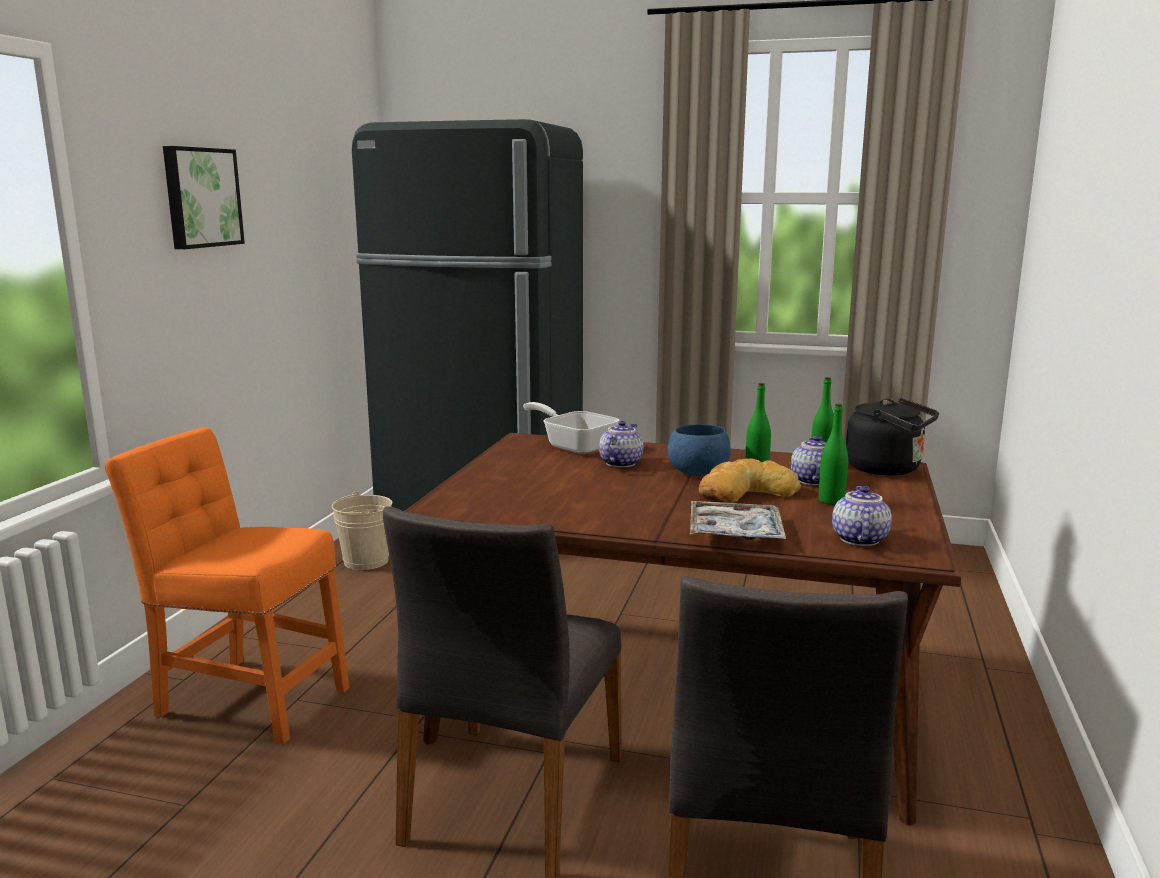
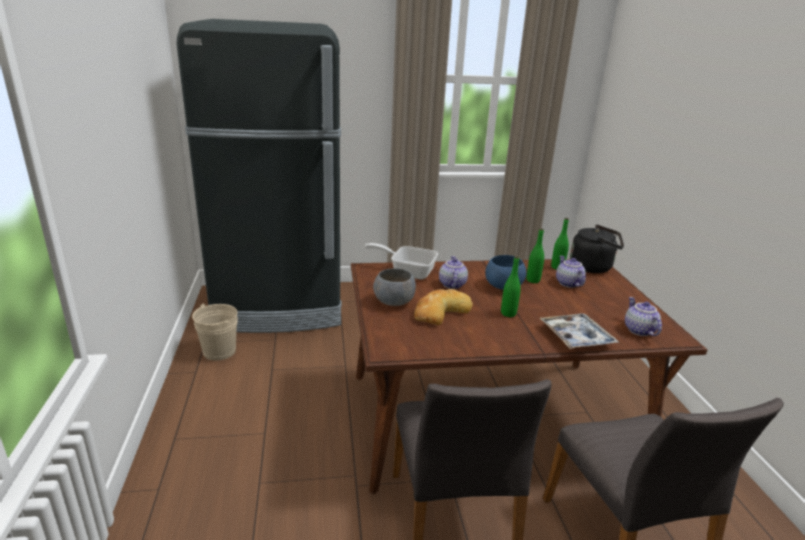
camera: 25 degrees left, 10 degrees up
(200, 197) = (96, 104): picture -> none
(247, 698) = (221, 492): orange chair -> none
(513, 469) = (394, 301): none -> grey bowl
(746, 492) = (545, 299): bread -> bread (440, 311)
(831, 501) = (594, 300): green bottle -> green bottle (508, 313)

